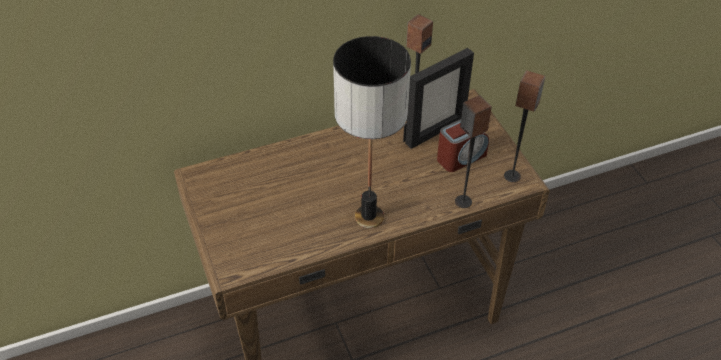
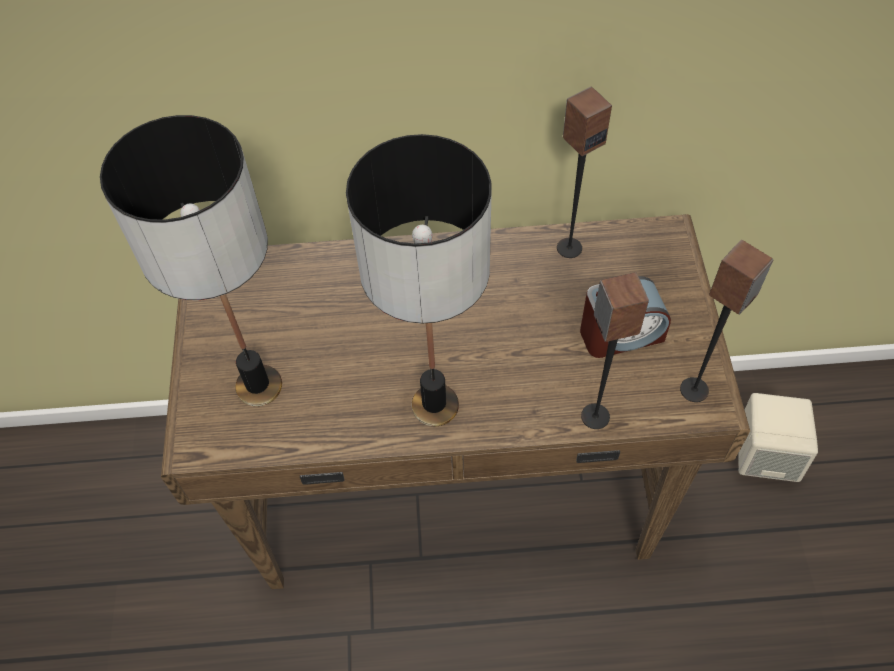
camera: 20 degrees right, 10 degrees up
(257, 230) = (259, 385): none -> table lamp
(434, 130) = (595, 275): picture frame -> none
(545, 245) = (764, 456): none -> beige speaker

